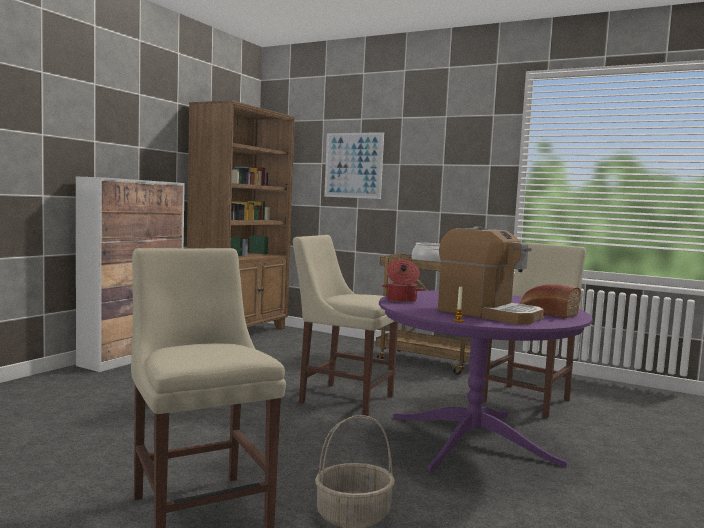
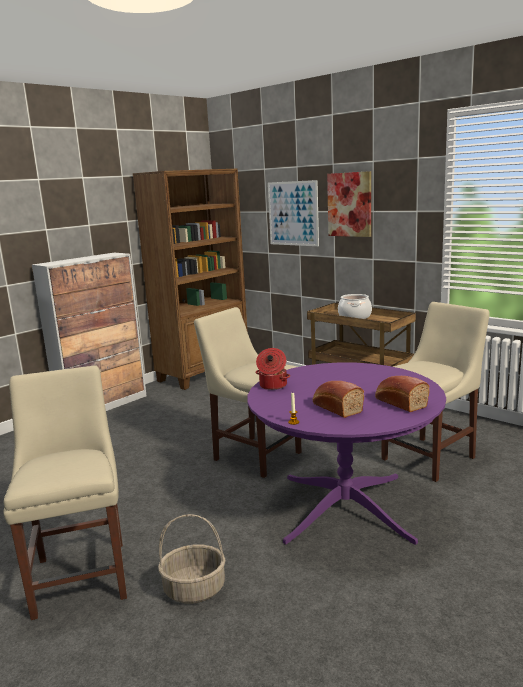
camera: 15 degrees right, 10 degrees up
(418, 157) = (349, 204): none -> picture
(488, 314) = (336, 407): coffee machine -> bread

